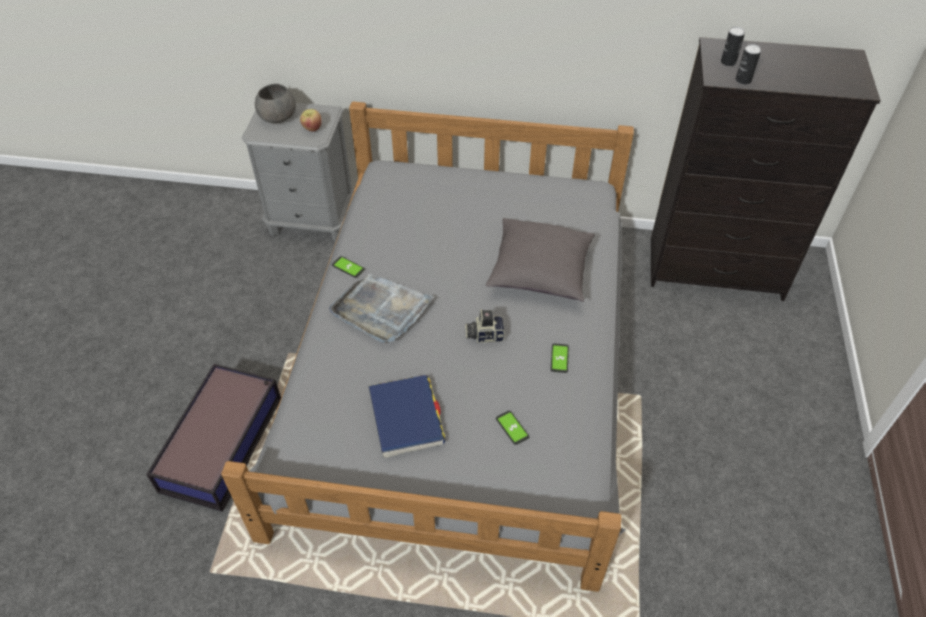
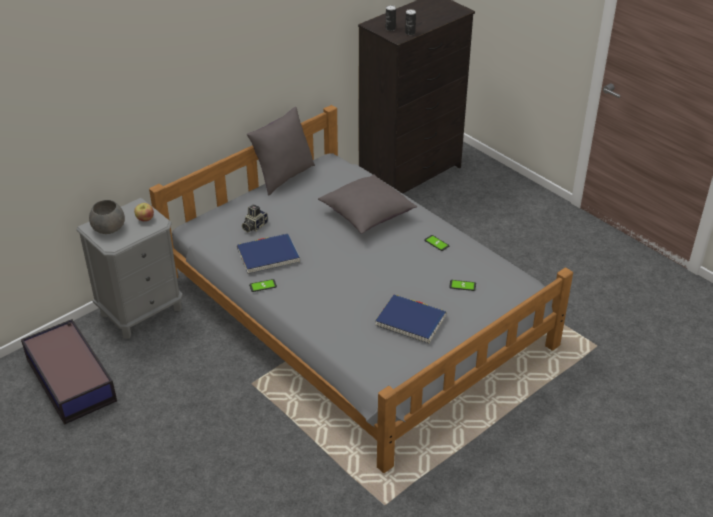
camera: 50 degrees left, 10 degrees down
(223, 442) = (289, 452): storage box -> storage box (71, 378)
(381, 310) = (317, 290): grey tray -> none
(395, 242) = (268, 256): none -> blue book
(484, 334) = (386, 260): camera -> camera (254, 226)
(528, 176) = (283, 177): none -> grey pillow

